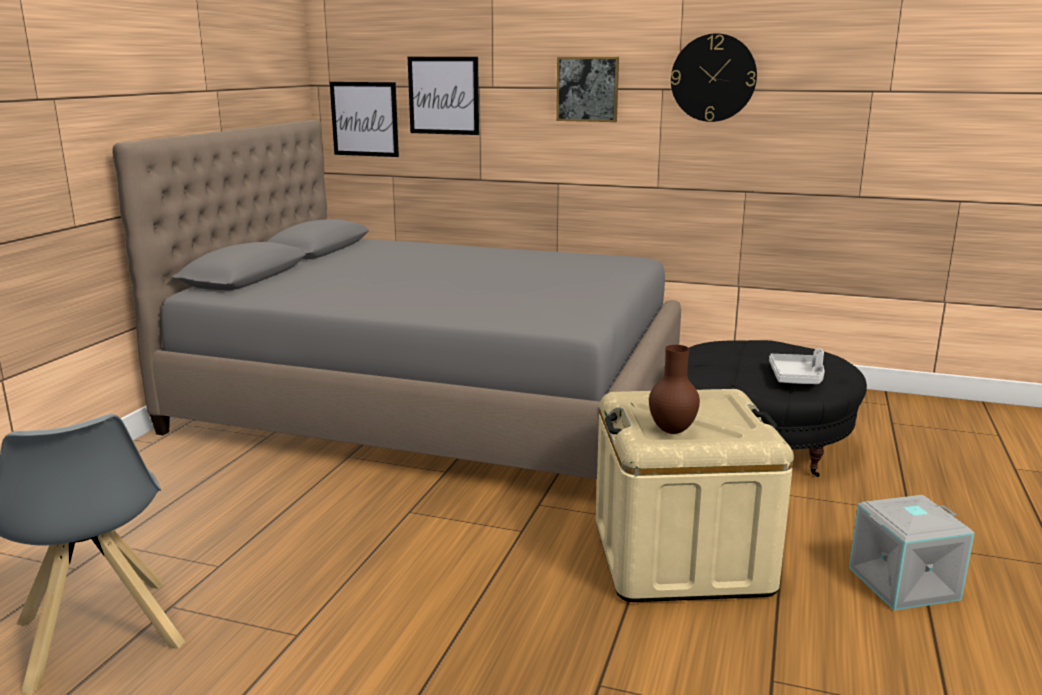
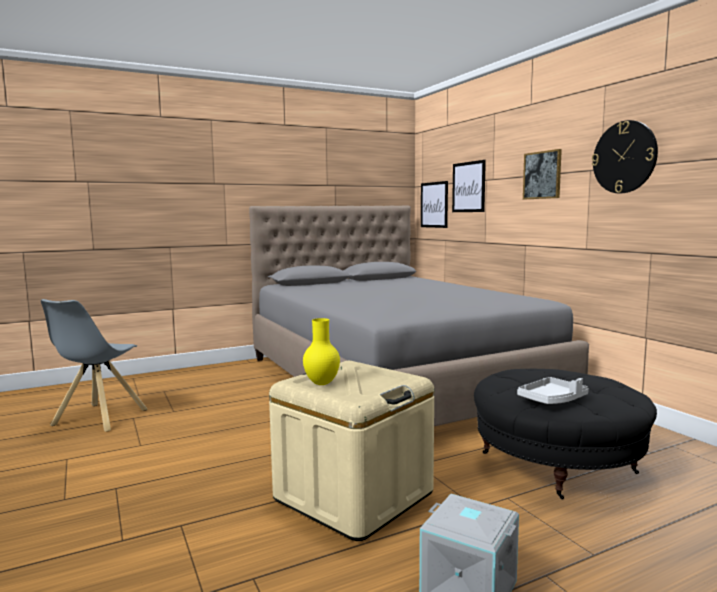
camera: 45 degrees right, 10 degrees down
(673, 431) = (322, 384): brown vase -> yellow vase

